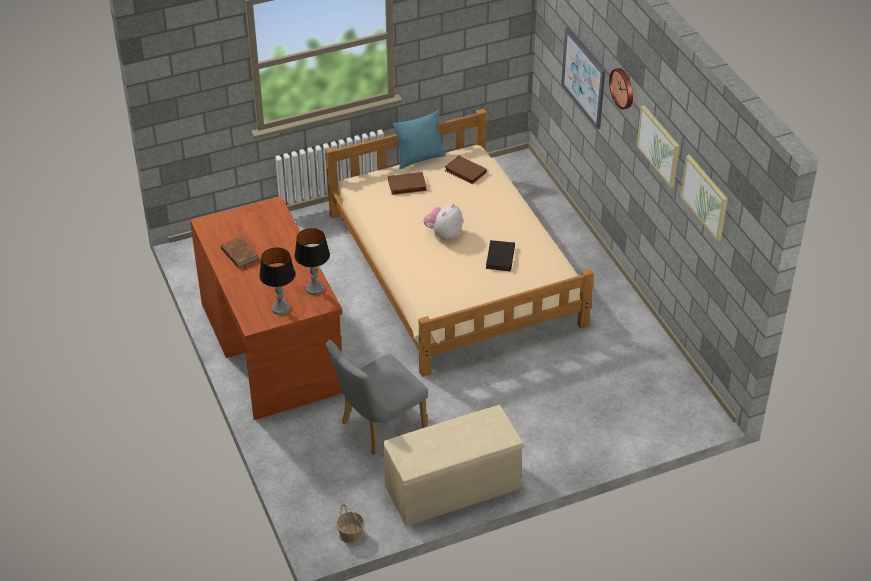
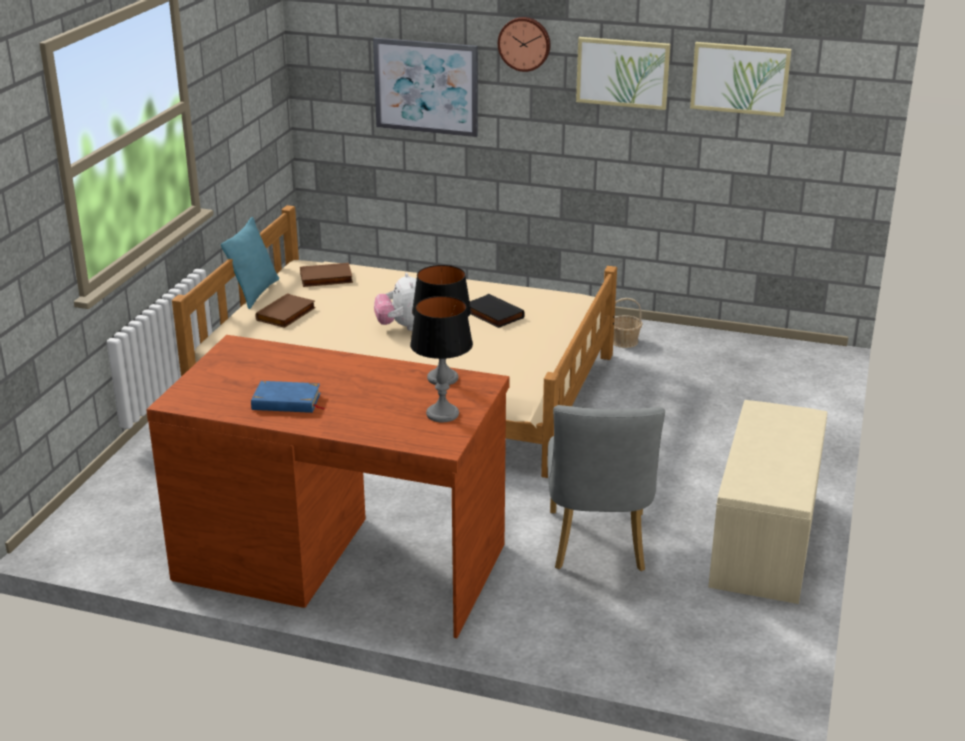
camera: 50 degrees left, 15 degrees down
(239, 255) = (286, 402): brown book -> blue book
(351, 534) = (769, 654): basket -> basket (624, 342)

